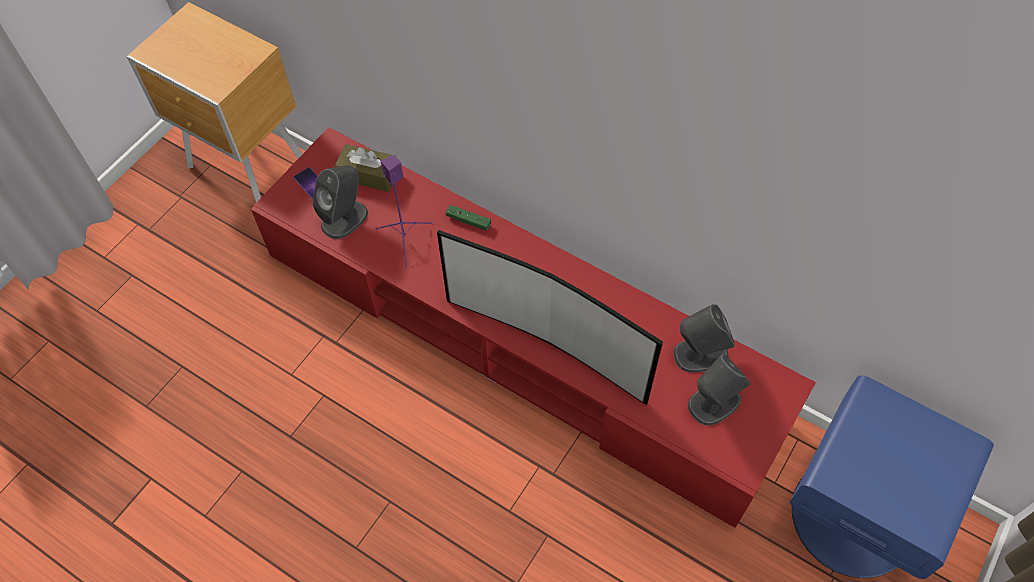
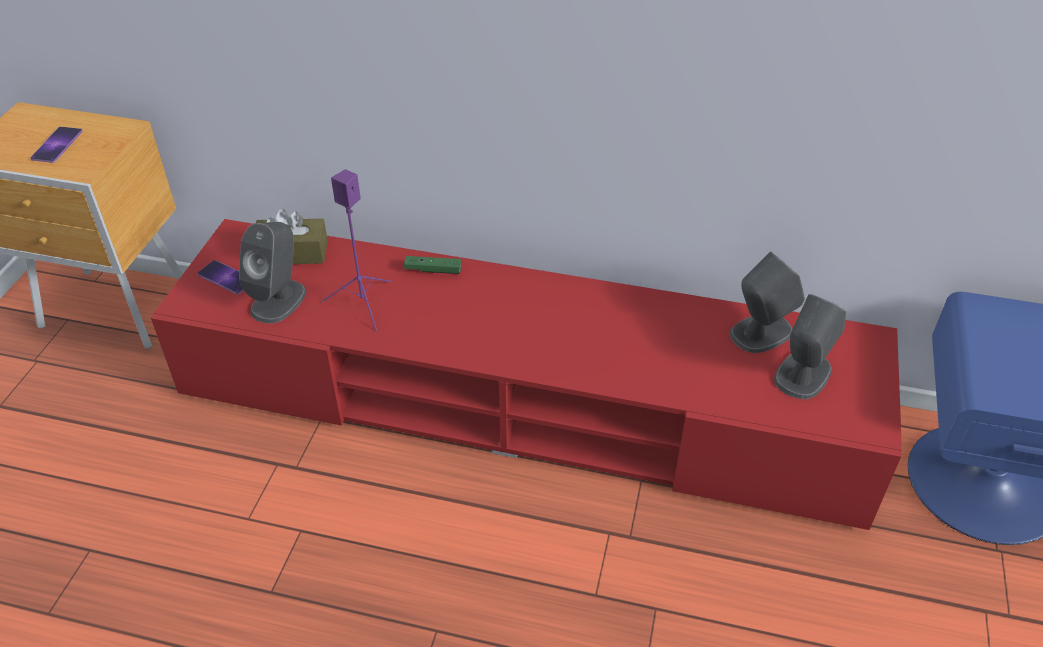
camera: 20 degrees left, 15 degrees down
(205, 56) = (57, 145): none -> phone
(548, 343) = (584, 364): television -> none

